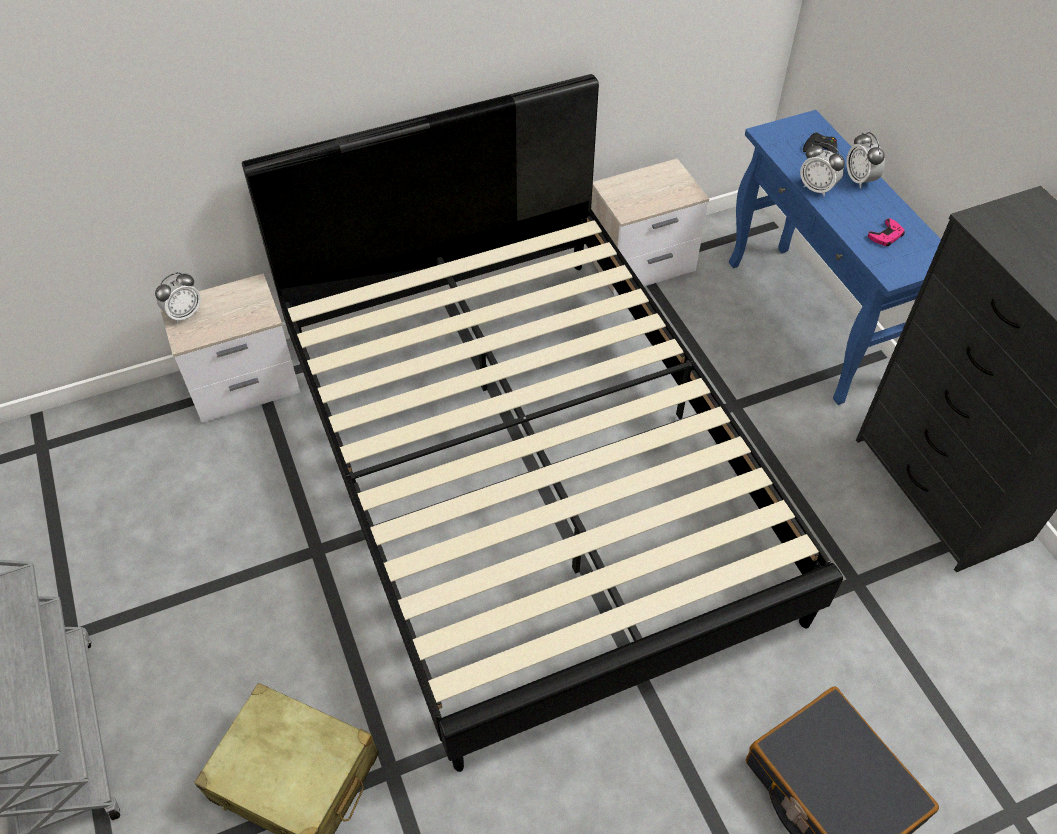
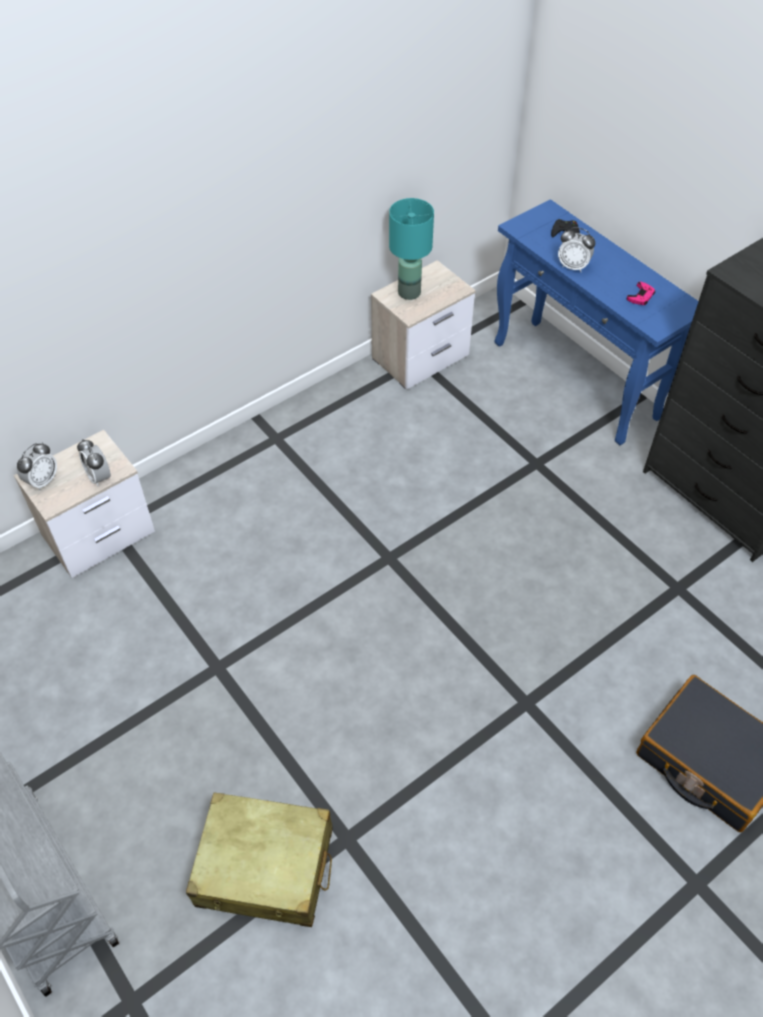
camera: 15 degrees left, 0 degrees up
(529, 470) = (381, 555): black bed -> none
(634, 188) = (409, 292): none -> turquoise table lamp
(859, 179) = (605, 253): alarm clock -> alarm clock (99, 477)

